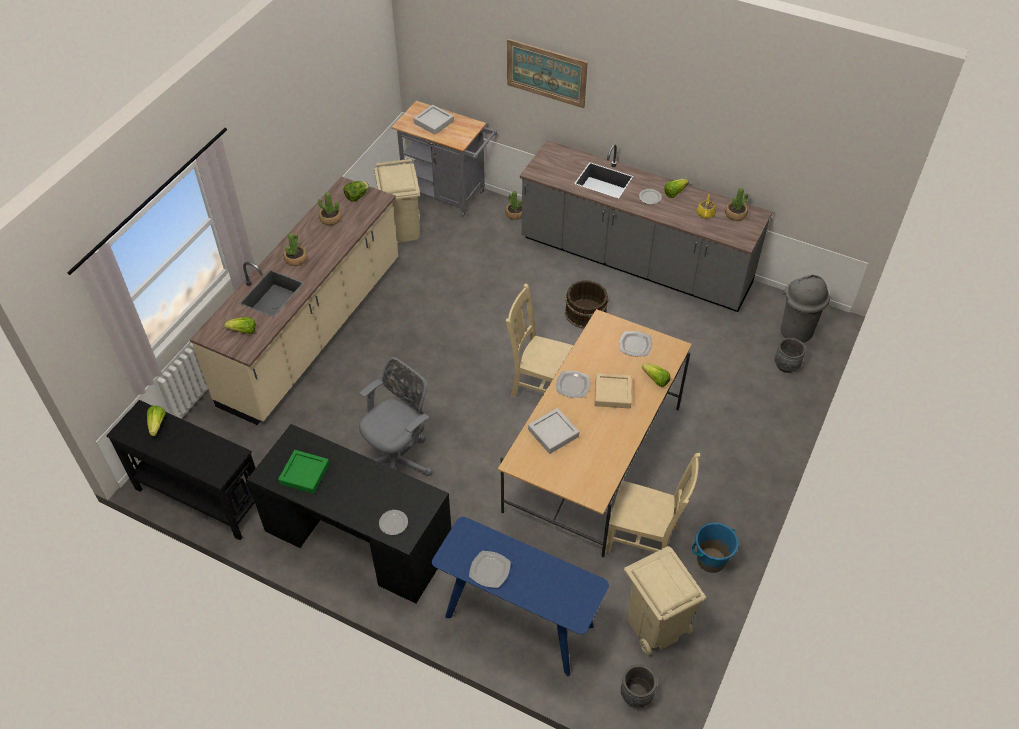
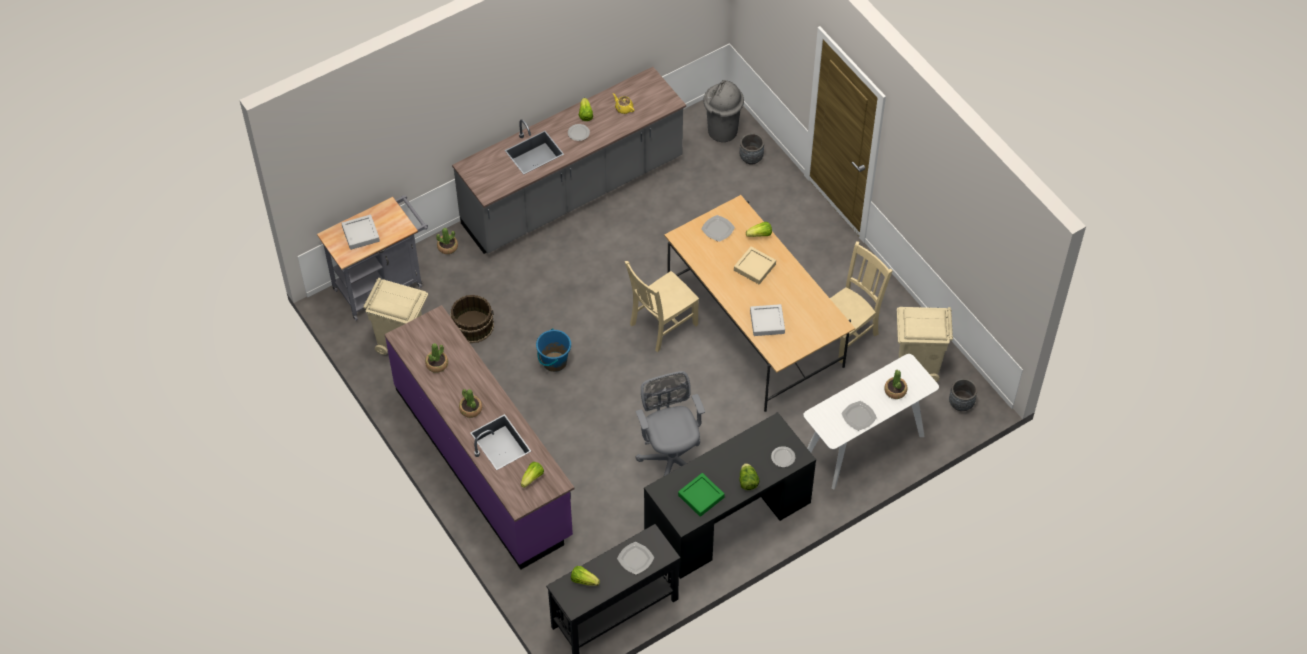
camera: 60 degrees left, 5 degrees up
(313, 332) = (483, 462): beige counter -> purple counter
(357, 196) = (422, 333): lettuce -> lettuce (747, 481)
(518, 621) = (864, 445): blue console table -> white console table
(546, 73) = (442, 114): picture -> none
(573, 385) = (730, 287): plate -> plate (635, 558)
(586, 313) = (604, 256): brown bucket -> brown bucket (473, 325)
(711, 560) = (887, 304): blue bucket -> blue bucket (554, 362)
(735, 214) = (639, 90): potted plant -> potted plant (895, 390)

